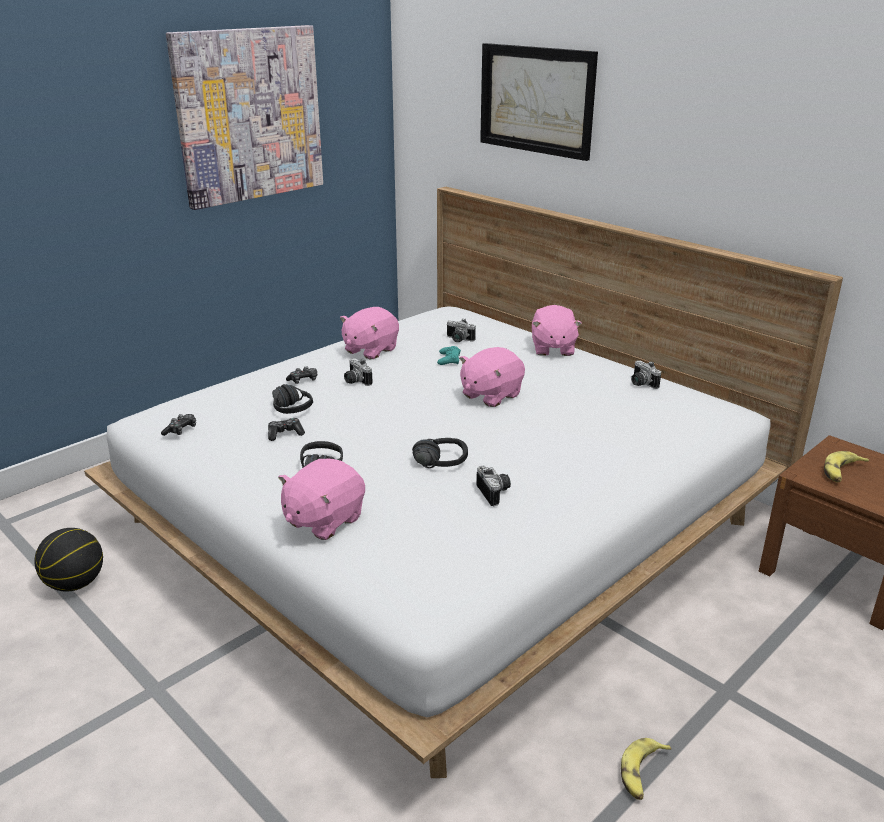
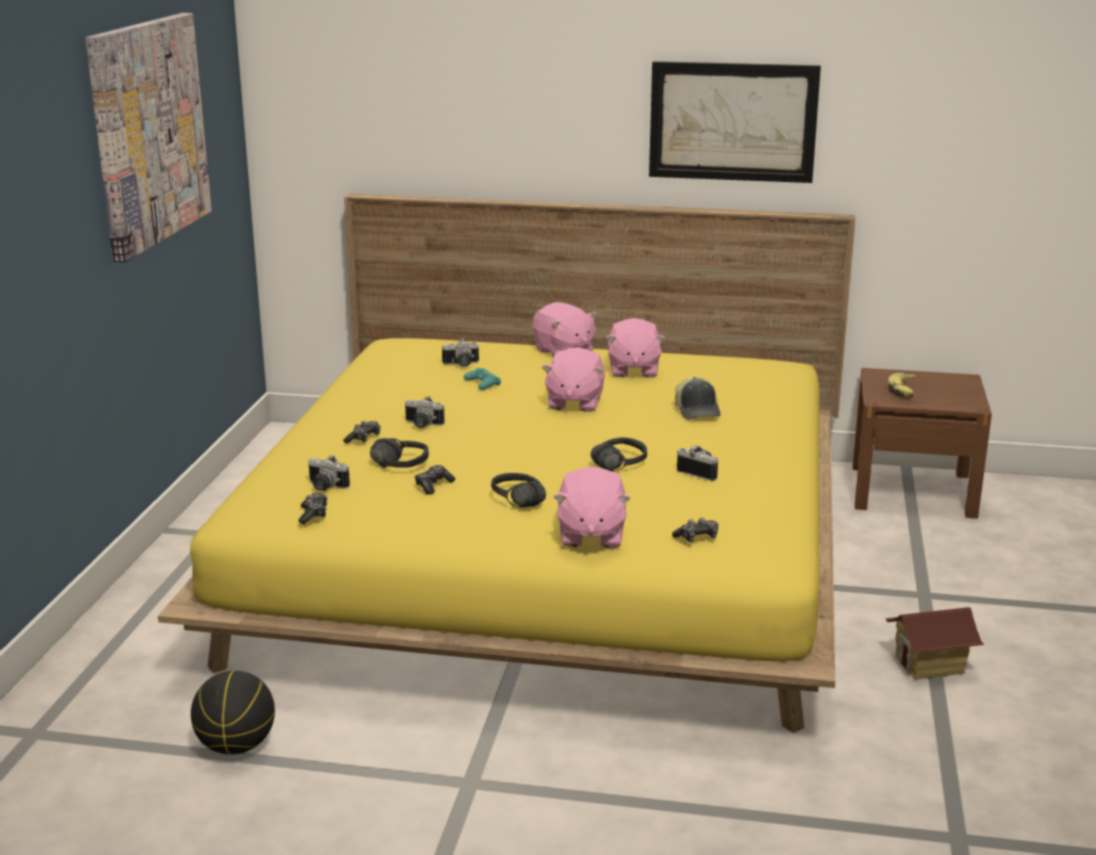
camera: 35 degrees left, 5 degrees down
(370, 350) = (383, 395): pink plush toy -> pink plush toy (633, 370)
(396, 558) = (697, 538): none -> game controller
(441, 520) = (548, 560): white bed -> yellow bed
(536, 100) = (477, 80): picture -> picture (733, 121)
(579, 433) = (698, 411): none -> cap
(641, 383) = (687, 361): camera -> camera (324, 487)
(642, 773) = (930, 665): banana -> toy house

